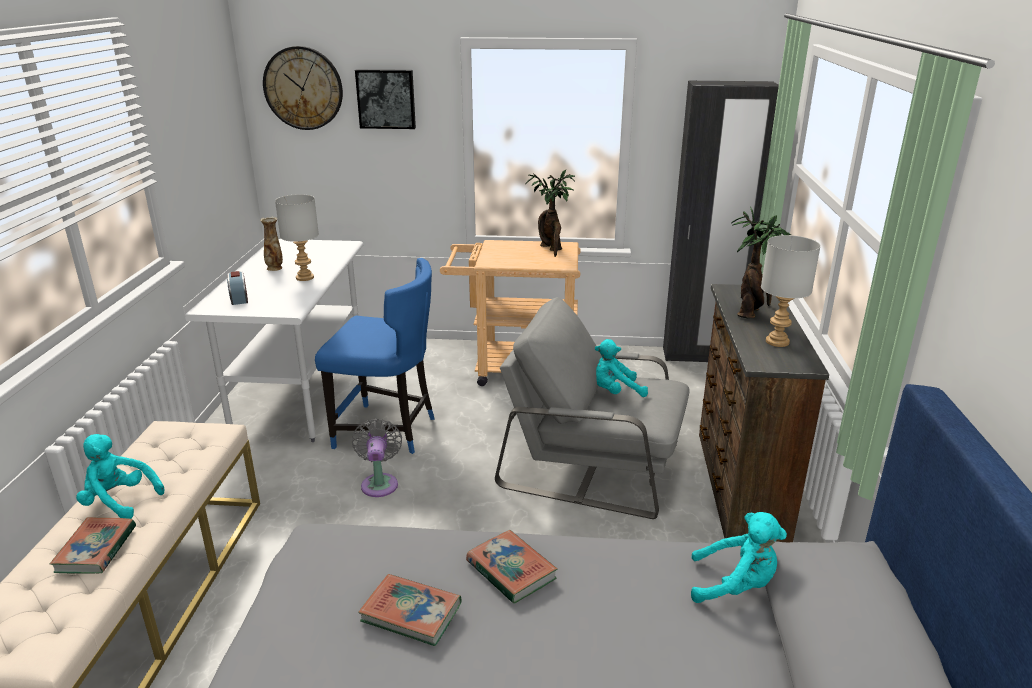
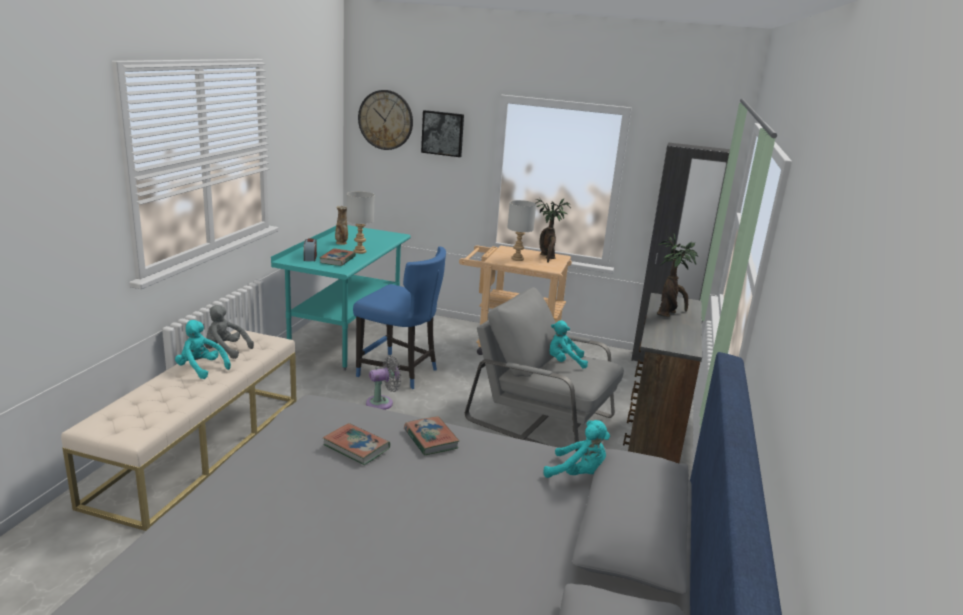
camera: 10 degrees right, 5 degrees down
(96, 549) = (179, 391): book -> book (337, 260)
(148, 462) = (225, 350): none -> grey plush toy
(300, 395) = (346, 340): white desk -> turquoise desk
(380, 483) = (382, 403): grey fan -> grey fan turned 60 degrees clockwise
(778, 342) = (677, 333): grey table lamp -> grey table lamp (517, 259)

